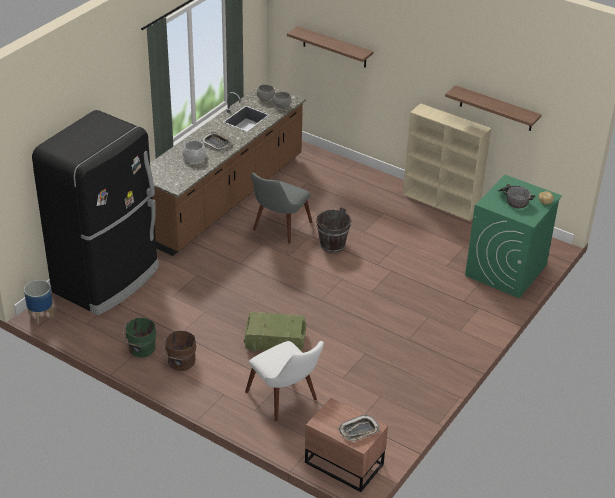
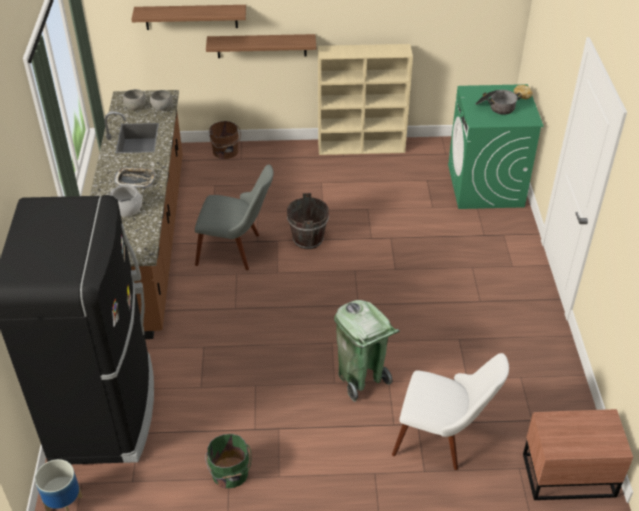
camera: 35 degrees left, 5 degrees up
(181, 362) = (290, 463): brown bucket -> brown bucket (225, 152)
(274, 341) = (361, 378): crate -> green trash can
(278, 229) = (237, 250): grey chair -> grey chair turned 75 degrees counterclockwise
(359, 431) = (600, 433): tray -> none
(496, 108) = (412, 20): shelf -> shelf (261, 46)

